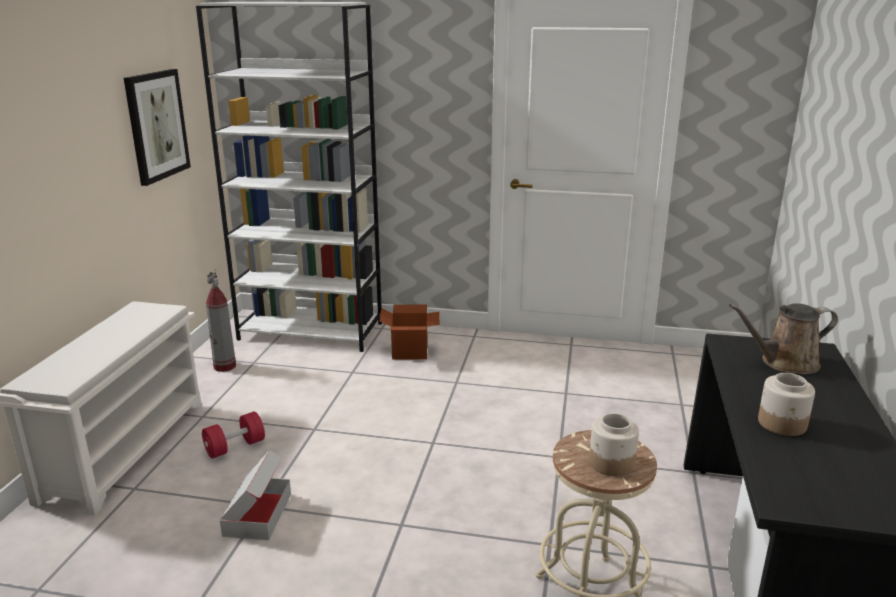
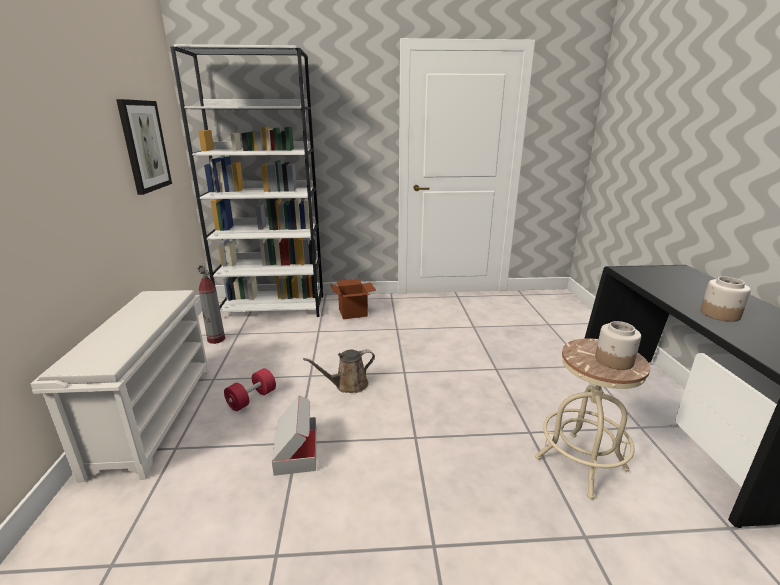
camera: 15 degrees left, 0 degrees up
(784, 363) = (673, 278): brown watering can -> brown watering can (348, 385)

